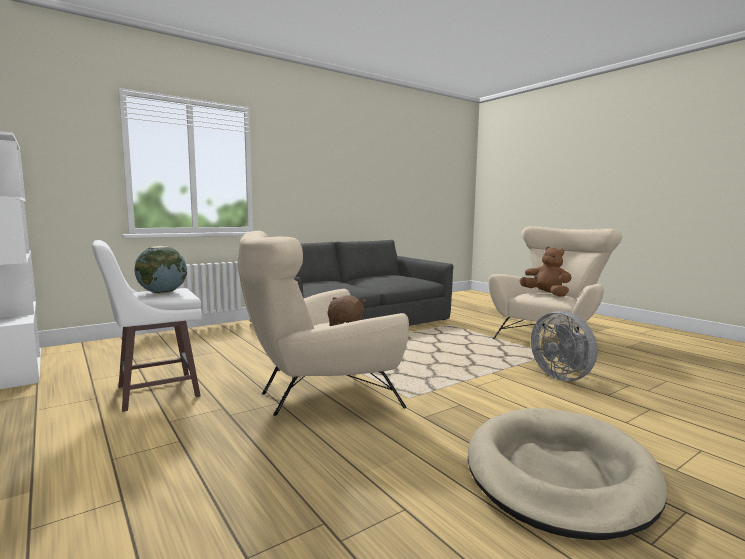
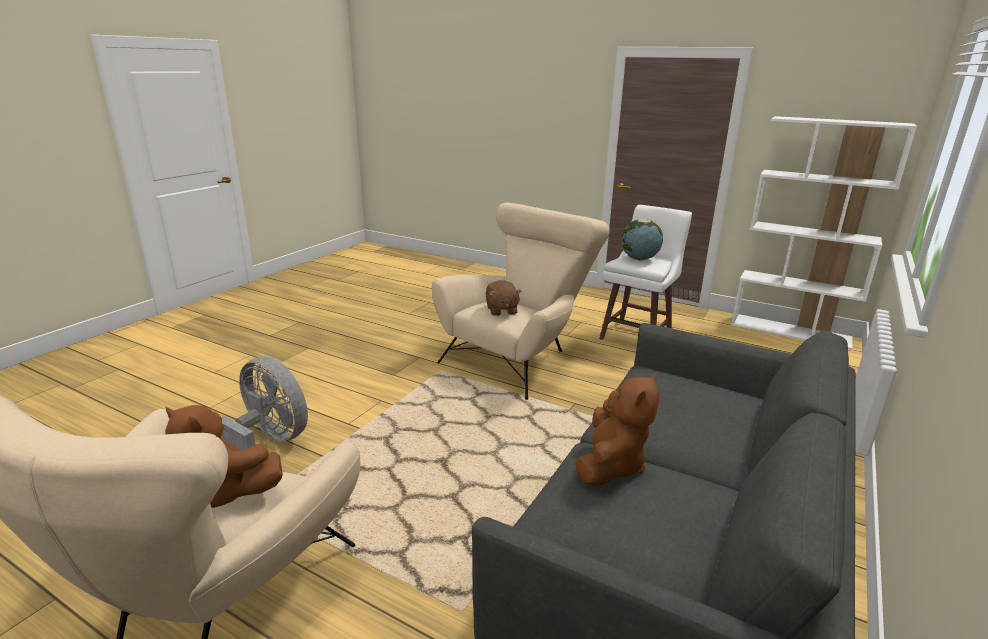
camera: 155 degrees right, 15 degrees up
(384, 283) = (611, 465): none -> brown plush toy
(559, 474) = (328, 339): beige dog bed -> none

